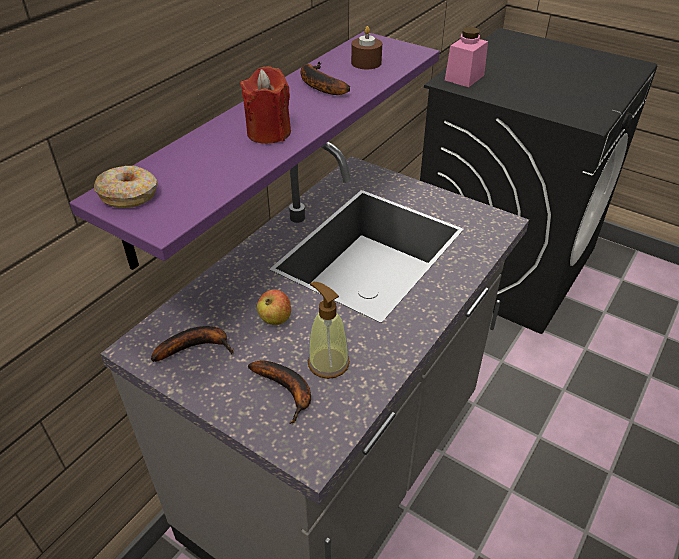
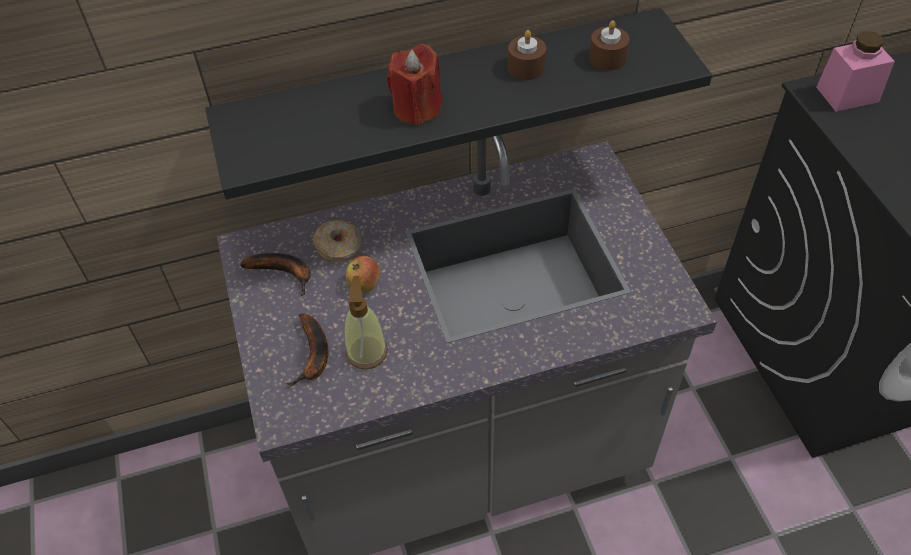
camera: 40 degrees right, 10 degrees up
(129, 195) = (249, 123): donut -> donut (339, 246)
(251, 141) = (444, 96): purple shelf -> black shelf
(318, 84) = (526, 67): banana -> brown candle

